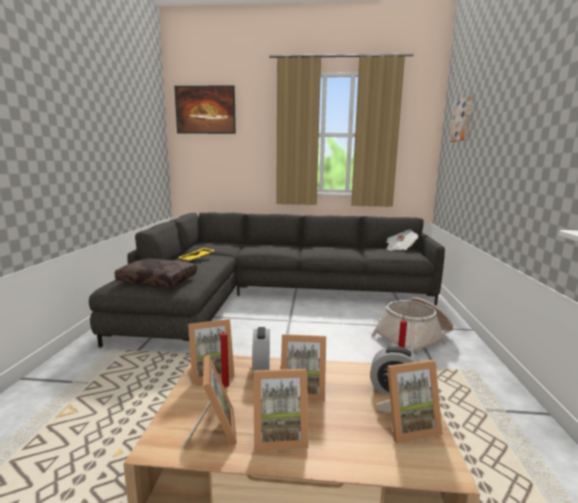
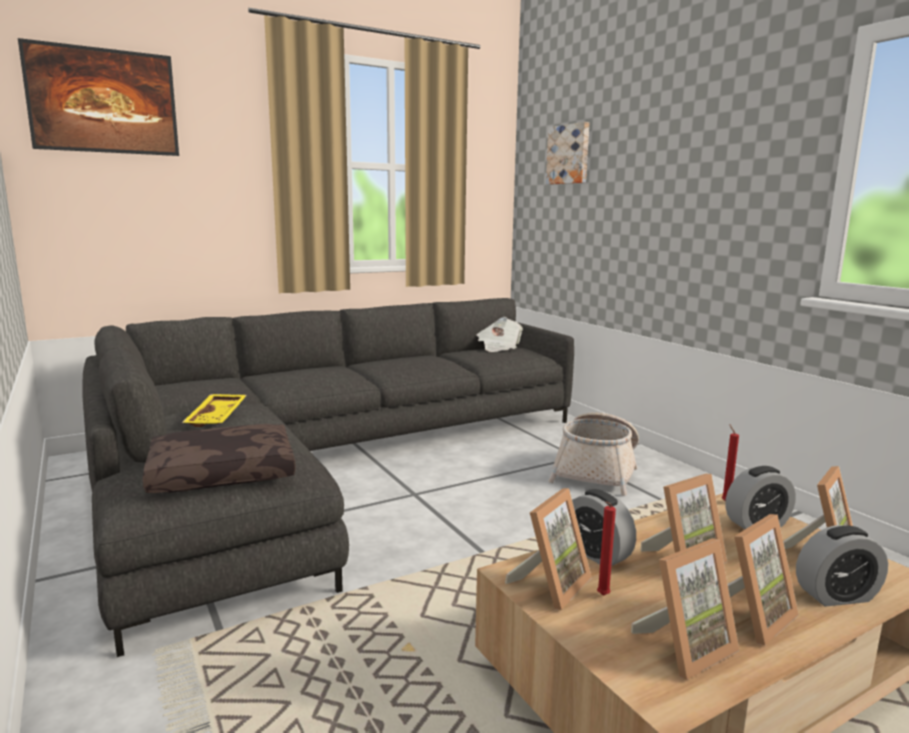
camera: 35 degrees left, 0 degrees up
(213, 429) = (684, 647): picture frame -> picture frame turned 105 degrees clockwise
(362, 452) = (836, 596): none -> alarm clock

